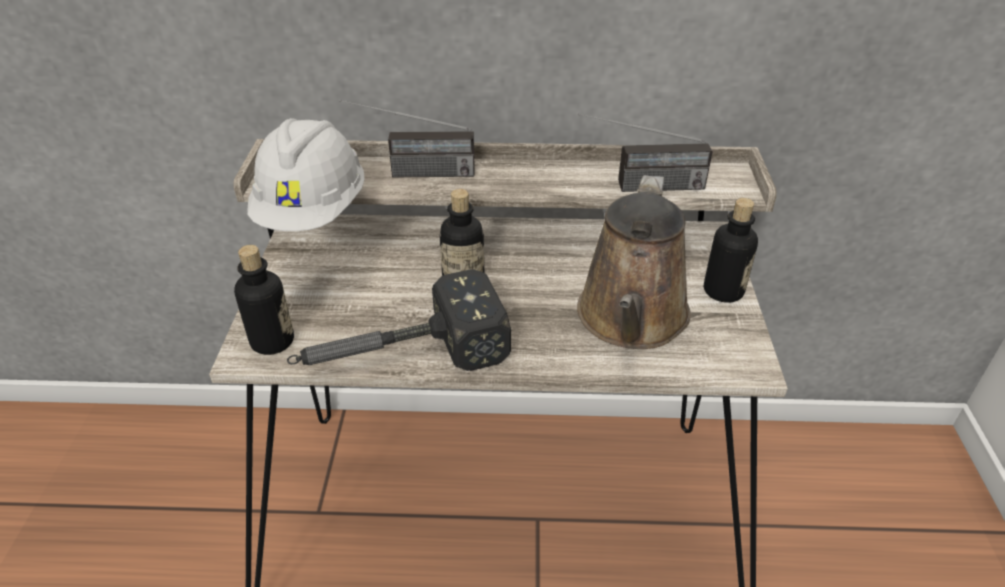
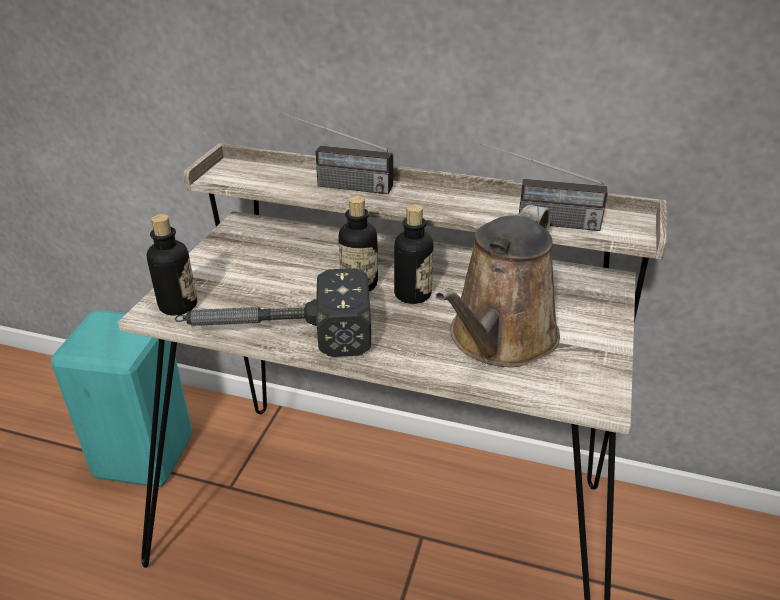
camera: 15 degrees right, 5 degrees down
(210, 496) = (147, 455): none -> turquoise stool
(312, 212) = (238, 204): white hard hat -> none
(723, 291) = (601, 330): bottle -> bottle (412, 294)

